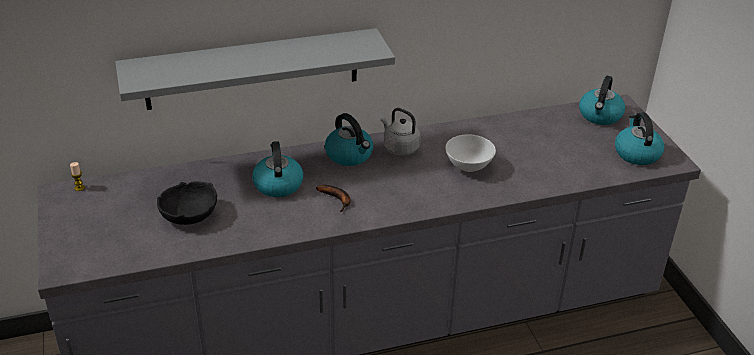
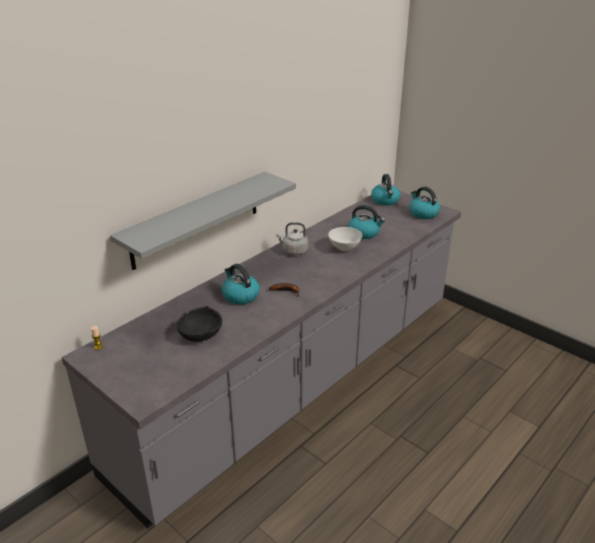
camera: 30 degrees left, 5 degrees down
(350, 155) = (268, 264): kettle -> kettle (364, 233)

